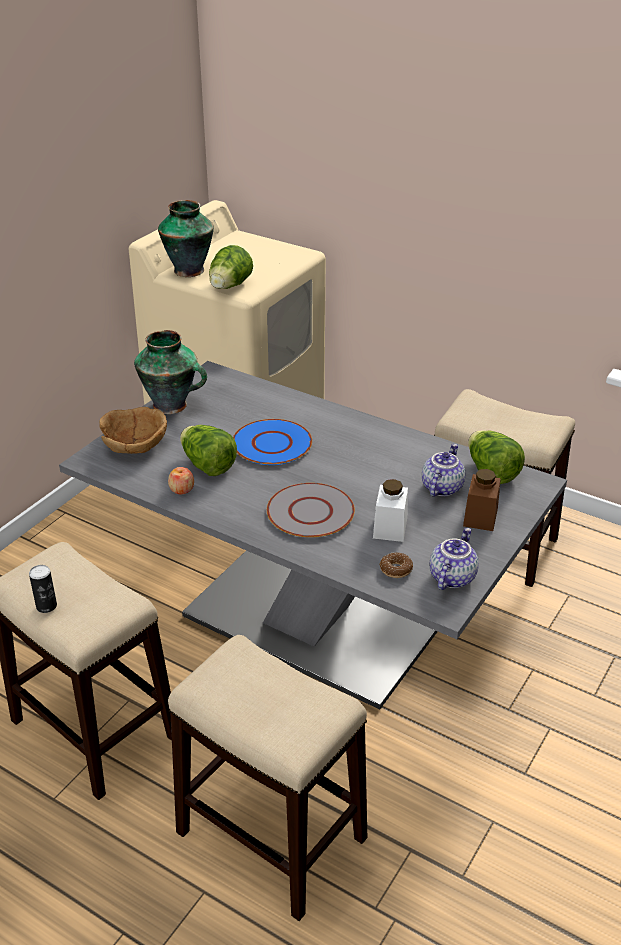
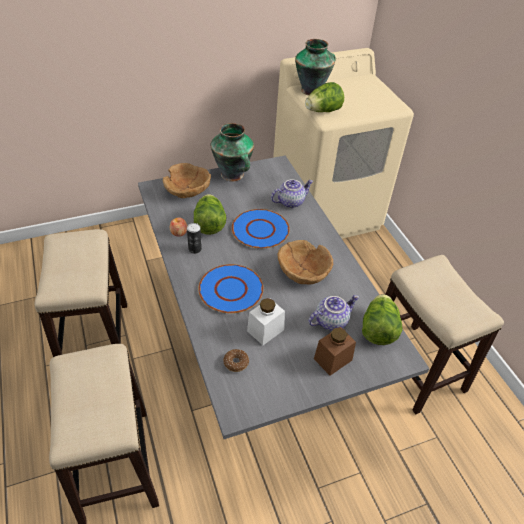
camera: 35 degrees right, 10 degrees up
(46, 606) = (56, 264): can -> can (195, 249)
(310, 512) = (231, 289): grey plate -> blue plate
(364, 460) = (303, 272): none -> brown bowl
(451, 577) = (264, 392): teapot -> teapot (290, 201)

